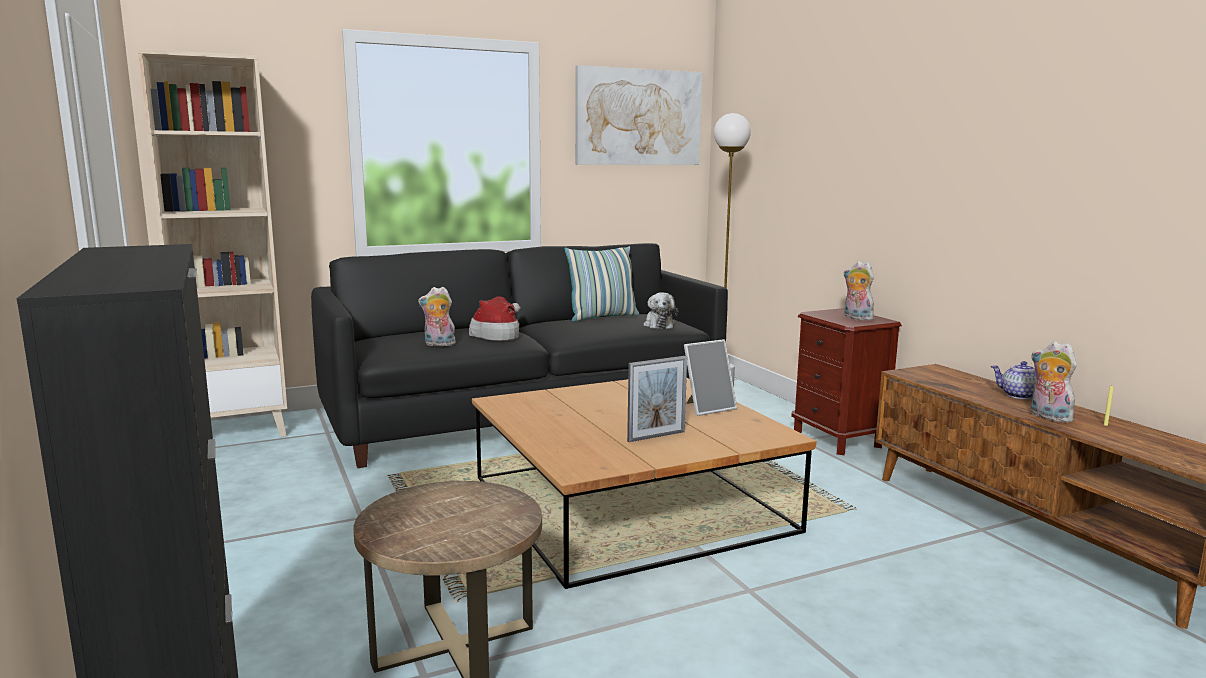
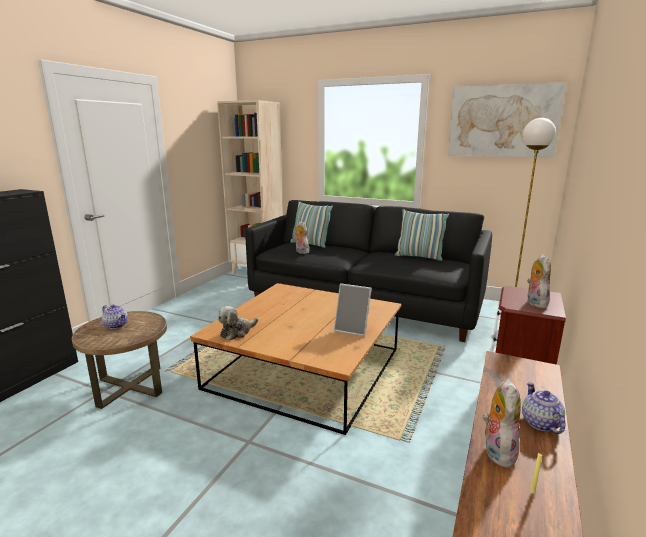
camera: 50 degrees right, 5 degrees up
(414, 334) = (310, 244): none -> pillow
(430, 517) = (116, 325): none -> teapot
(498, 335) = (338, 253): hat -> none
(656, 436) = (284, 332): picture frame -> none
(659, 325) = (436, 270): plush toy -> plush toy (237, 332)

